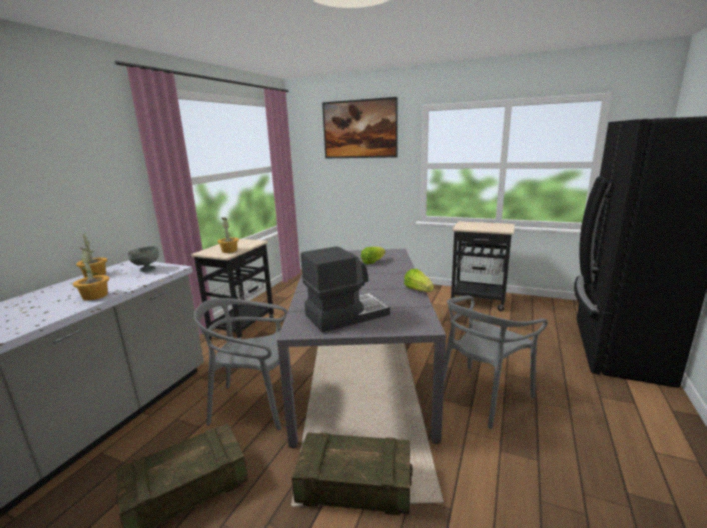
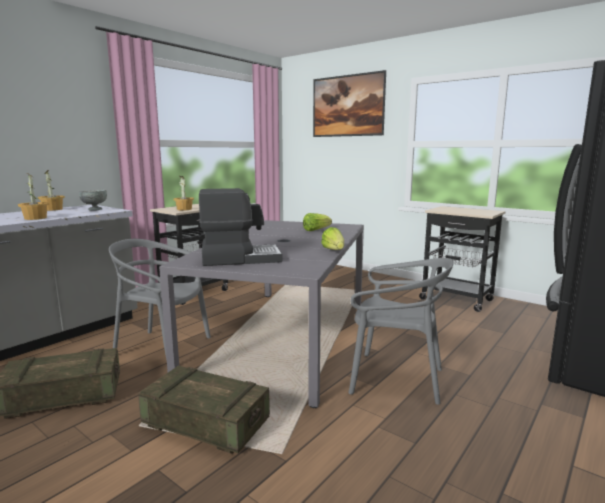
camera: 15 degrees right, 5 degrees down
(482, 395) = (395, 379): grey chair -> grey chair turned 135 degrees counterclockwise

